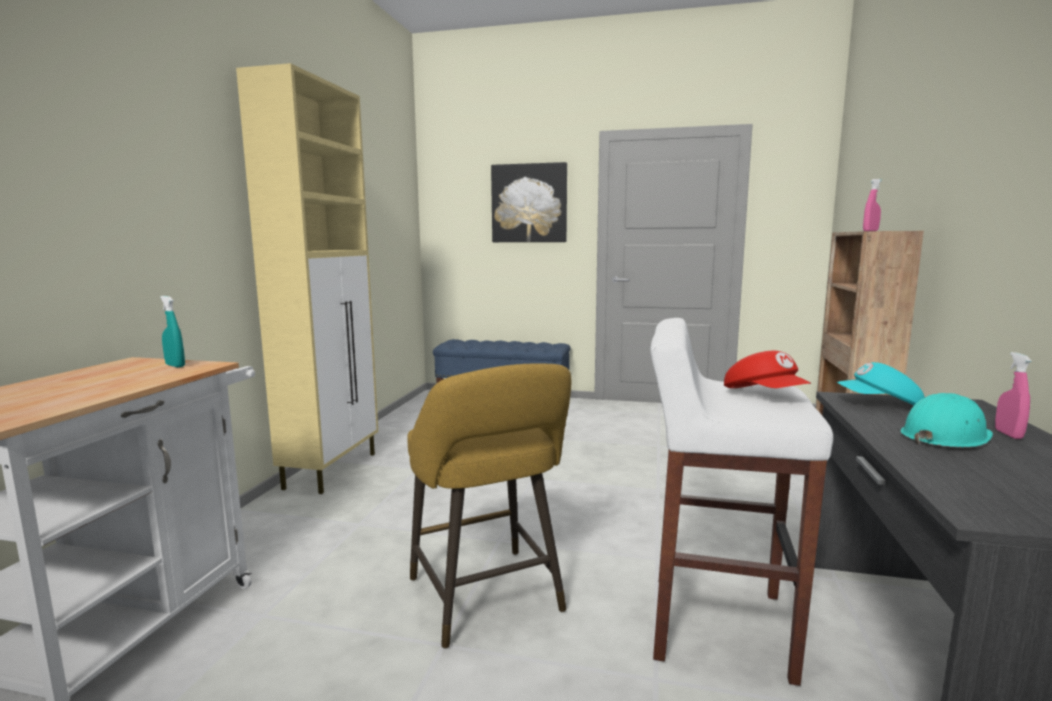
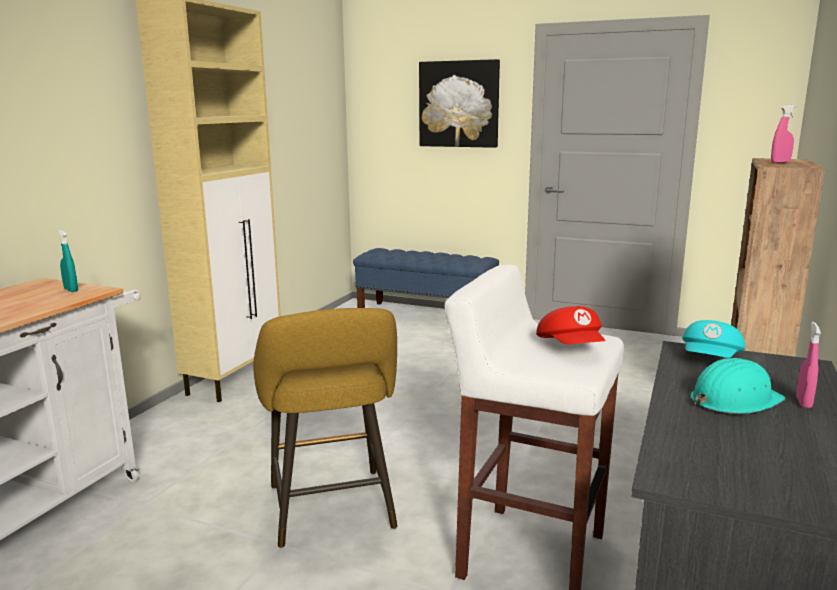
camera: 10 degrees right, 5 degrees up
(880, 404) = (711, 360): turquoise cap -> turquoise cap turned 75 degrees counterclockwise

